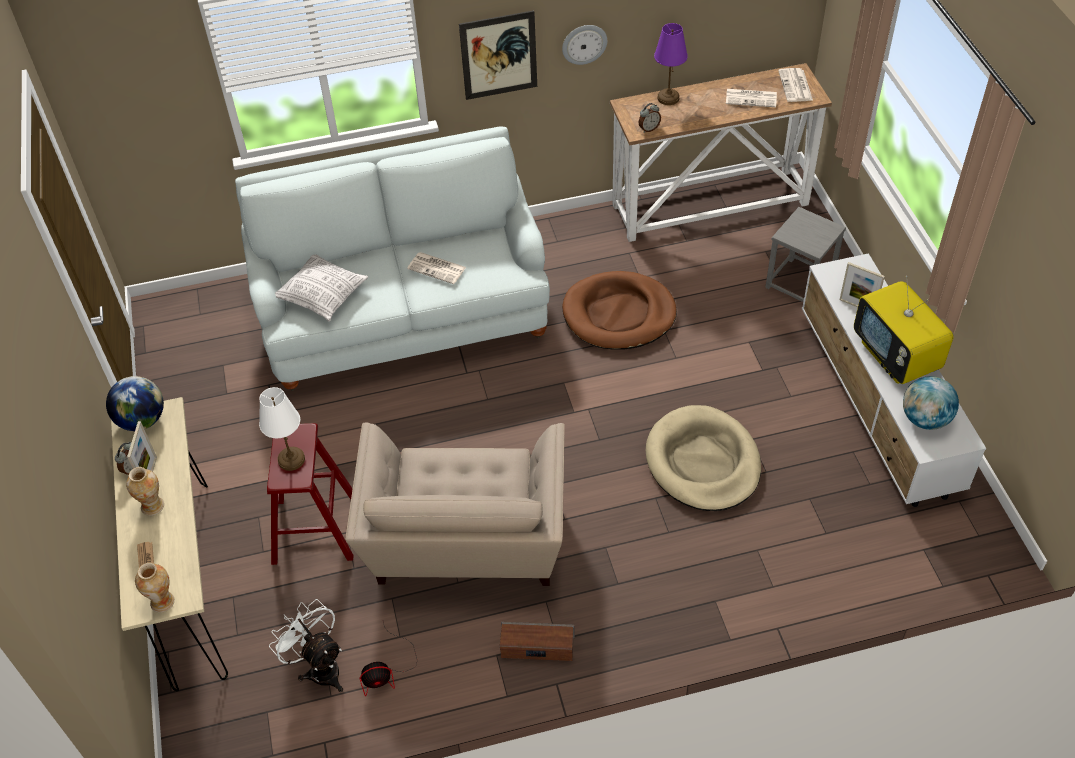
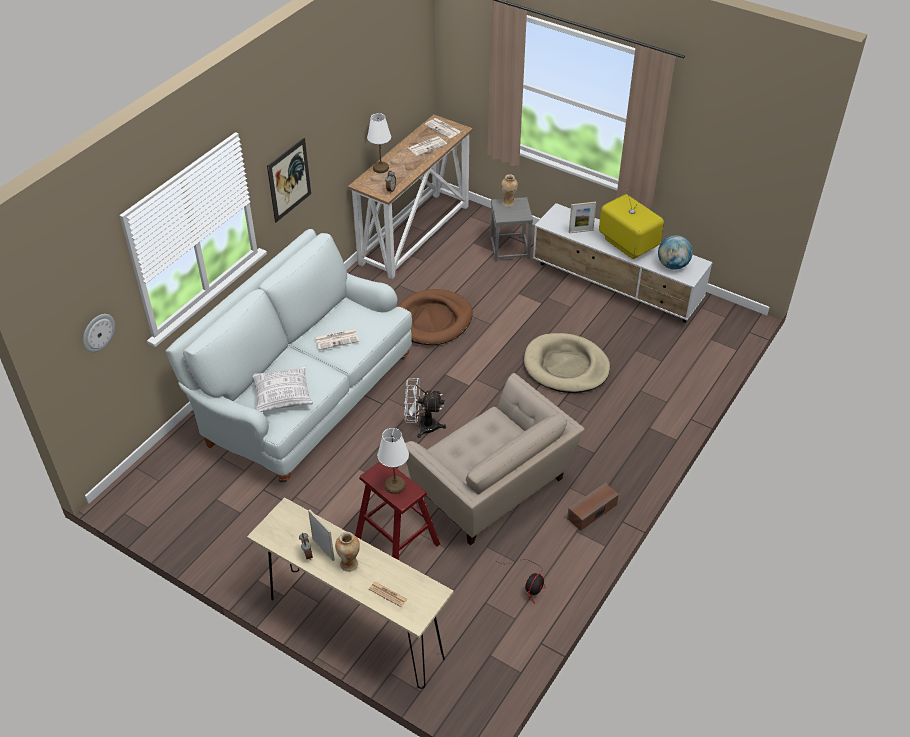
camera: 45 degrees left, 5 degrees down
(142, 420) = (276, 526): globe -> none
(163, 602) = (425, 604): vase -> vase (508, 203)
(320, 667) = (491, 610): white fan -> white fan (422, 426)
(584, 43) = (330, 150): wall clock -> wall clock (98, 332)
(668, 98) = (381, 168): purple table lamp -> white table lamp
(896, 357) = (627, 244): television -> television turned 150 degrees counterclockwise

